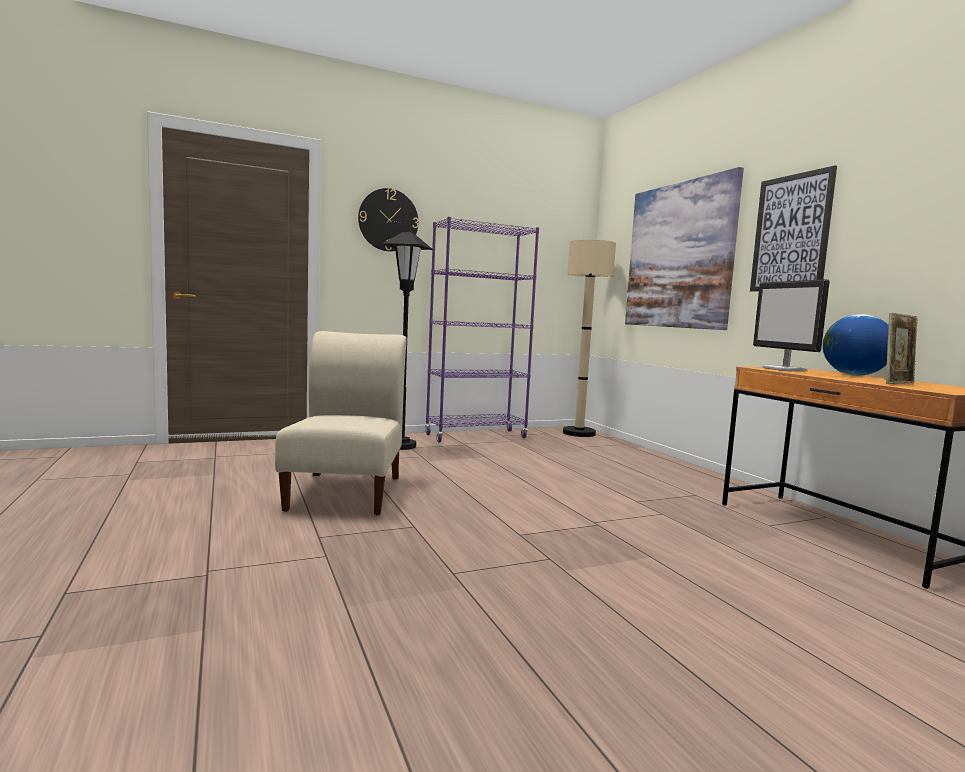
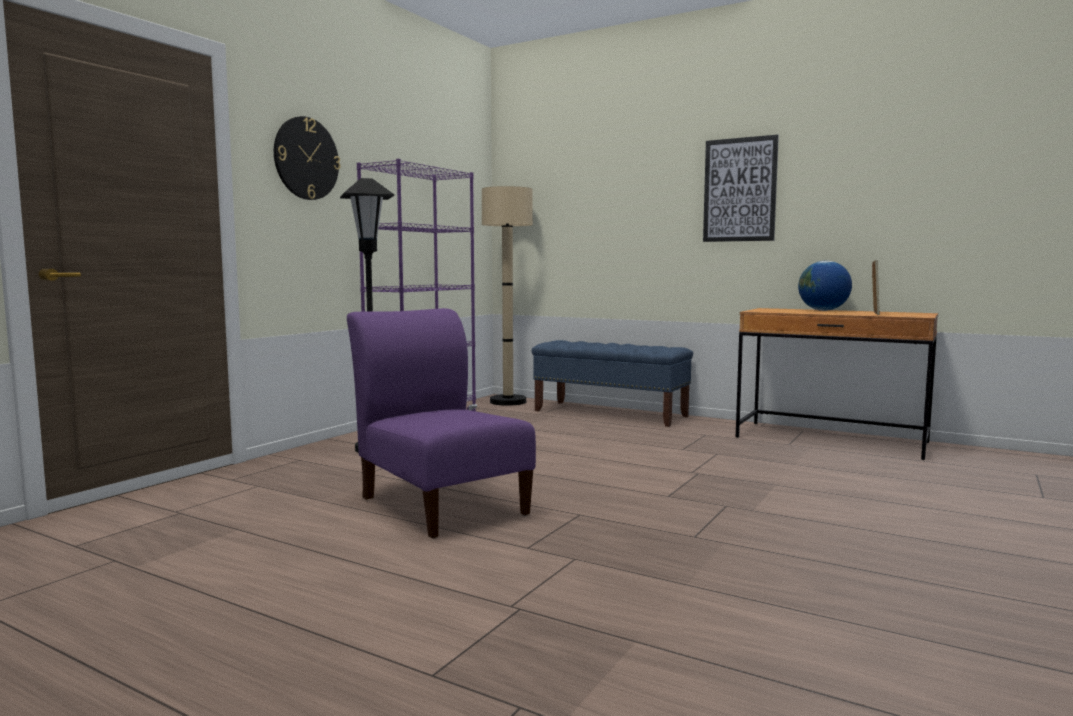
camera: 35 degrees left, 0 degrees up
(347, 491) = (441, 504): beige chair -> purple chair
(645, 458) = (610, 413): none -> blue bench
(679, 255) = (613, 205): picture -> none
(785, 370) = (775, 311): monitor -> none

